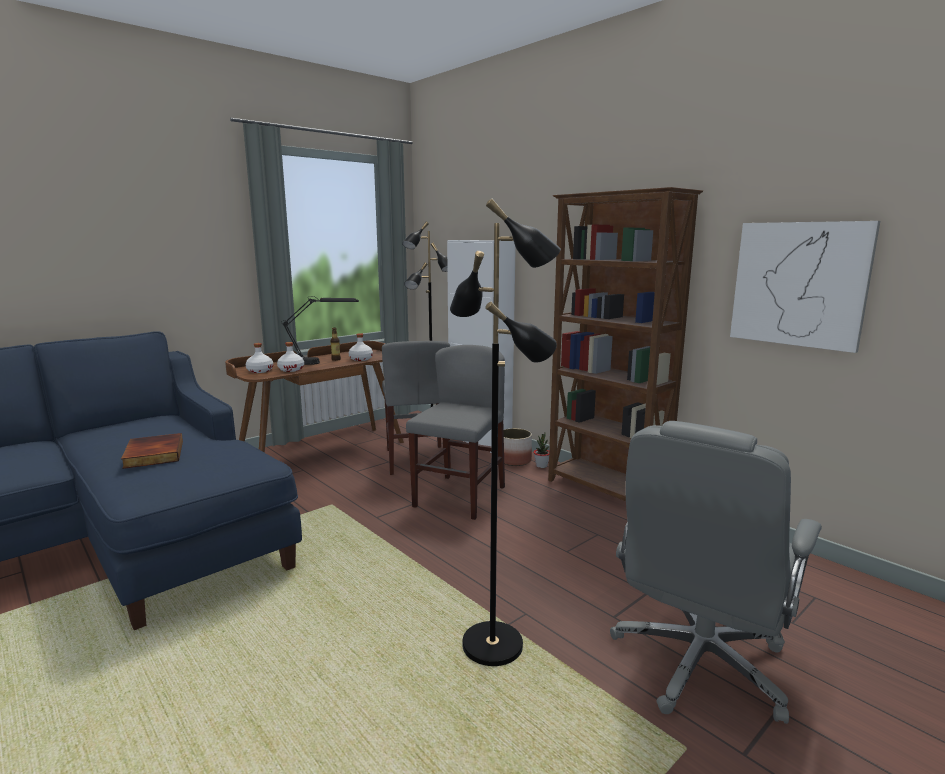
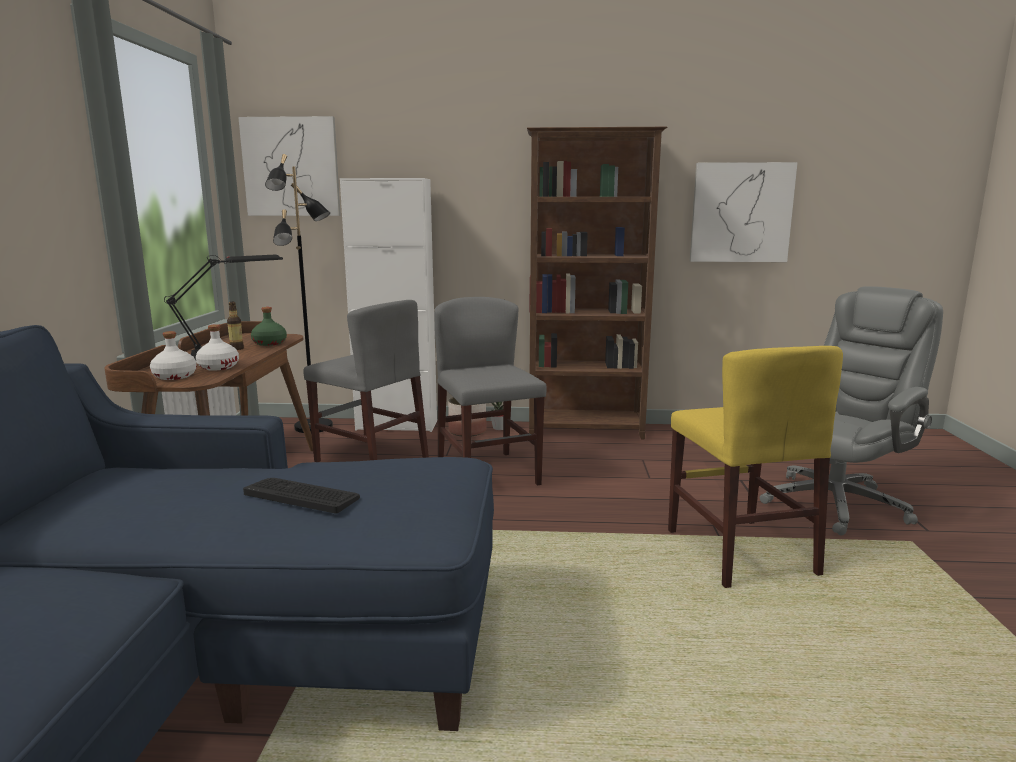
camera: 45 degrees left, 0 degrees up
(152, 454) = (302, 495): book -> keyboard
(360, 359) = (269, 343): white bottle -> green bottle
(441, 230) = (291, 167): none -> picture
(494, 644) = (739, 551): black floor lamp -> yellow chair
(699, 664) = (836, 503): grey office chair -> grey office chair turned 120 degrees counterclockwise

